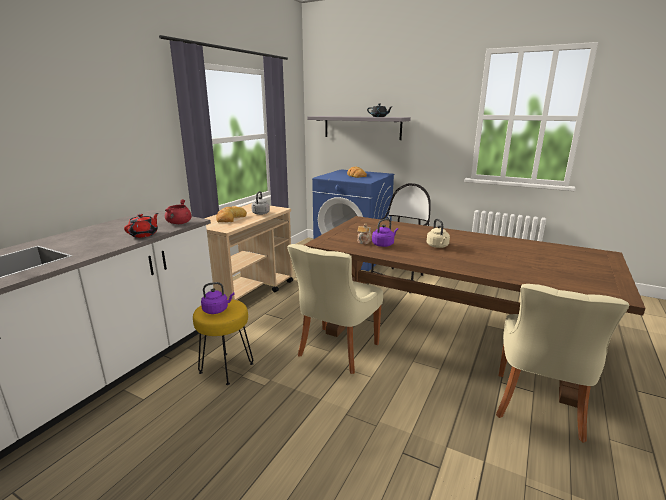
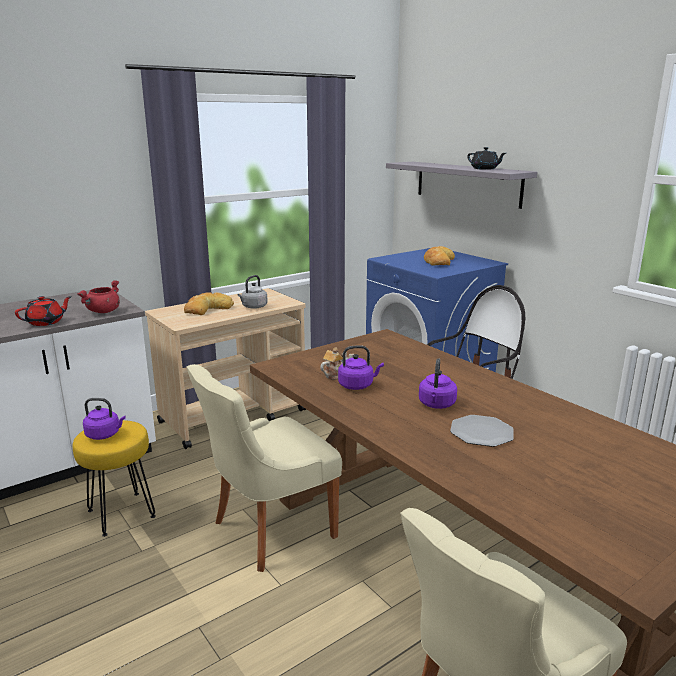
camera: 25 degrees right, 0 degrees up
(438, 246) = (436, 405): beige kettle -> purple kettle
(477, 254) = (481, 432): none -> plate

